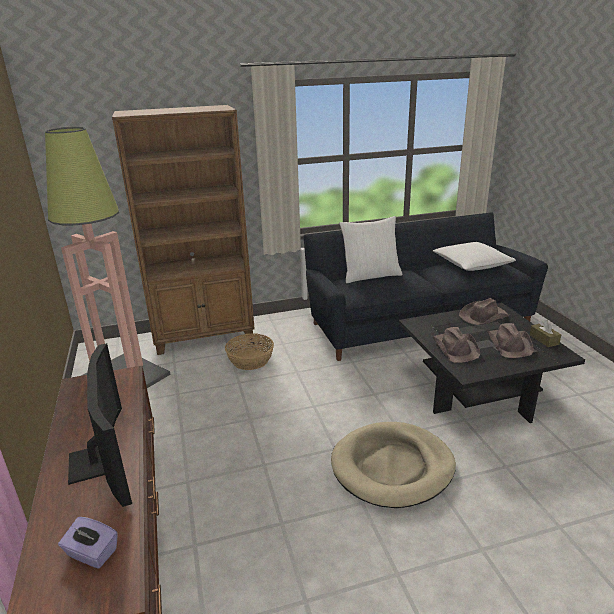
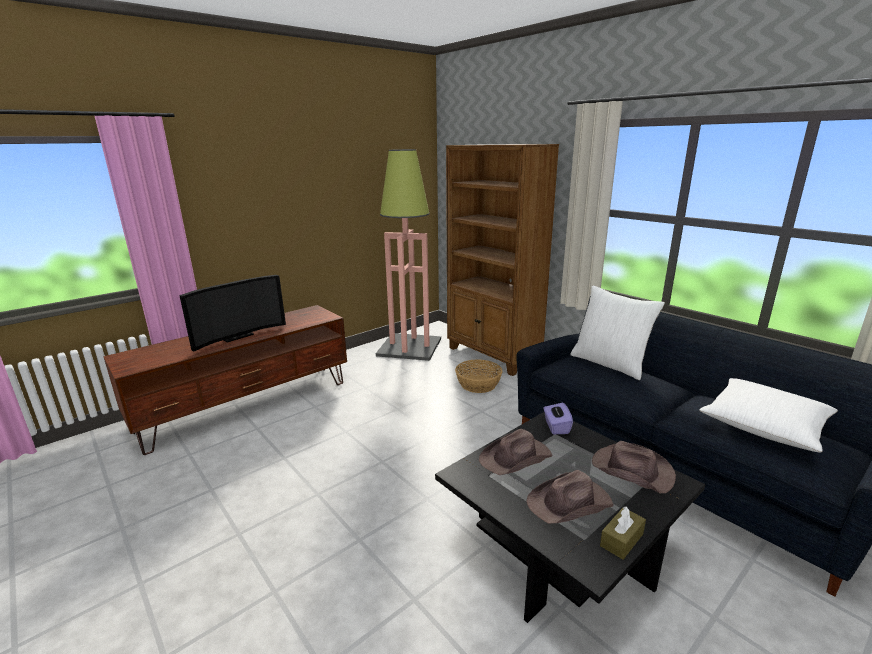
camera: 65 degrees right, 5 degrees down
(92, 554) = (159, 355): purple tissue box -> purple tissue box (556, 427)
(392, 467) = (371, 503): beige dog bed -> none

